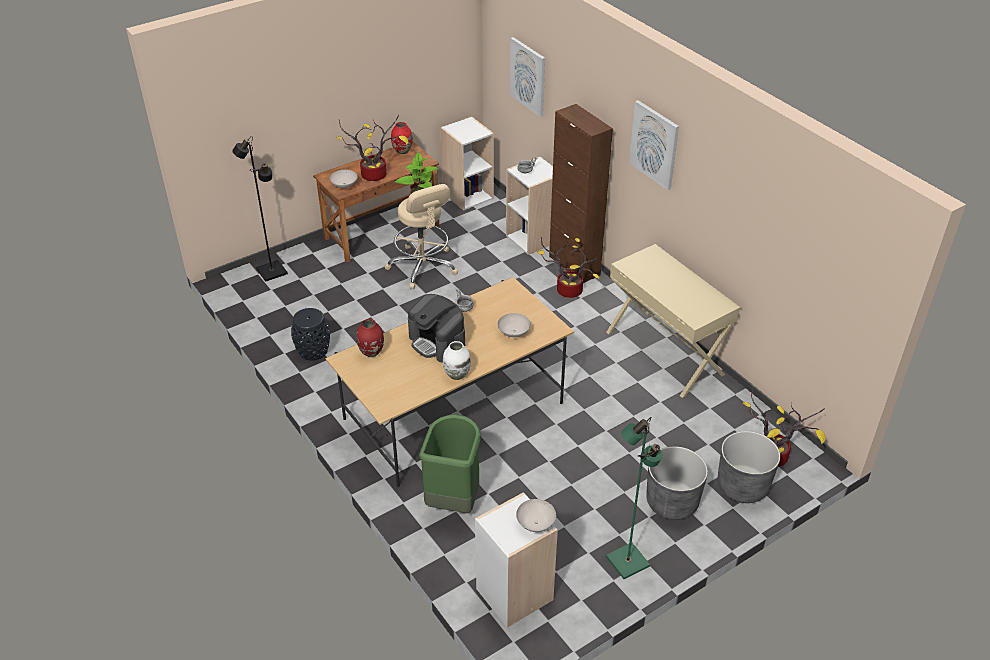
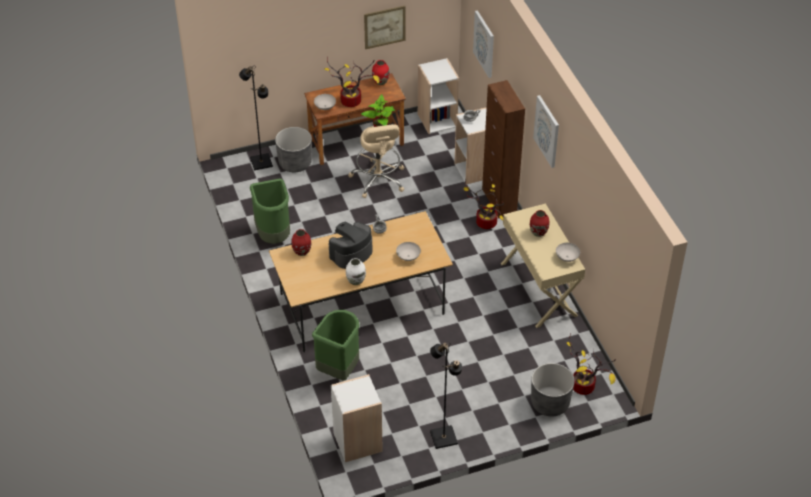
camera: 15 degrees right, 5 degrees up
(313, 351) = (274, 236): black stool -> green trash can
(400, 79) = (384, 27): none -> picture
(437, 342) = (351, 253): coffee machine -> coffee machine turned 75 degrees clockwise
(536, 524) = (369, 397): white bowl -> white bowl (567, 257)
(628, 561) = (444, 437): green floor lamp -> black floor lamp
(663, 277) = (538, 233): none -> red vase
(672, 502) = (493, 403): grey planter -> grey planter (295, 163)

